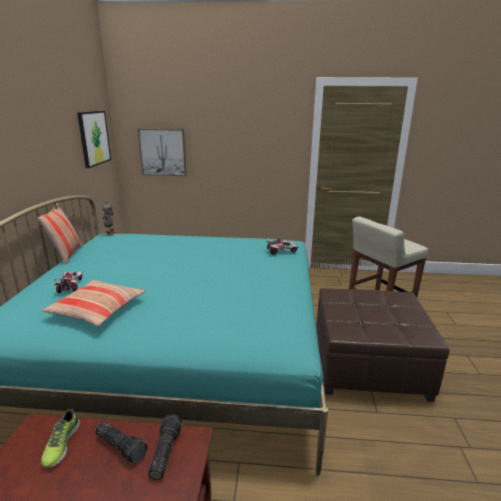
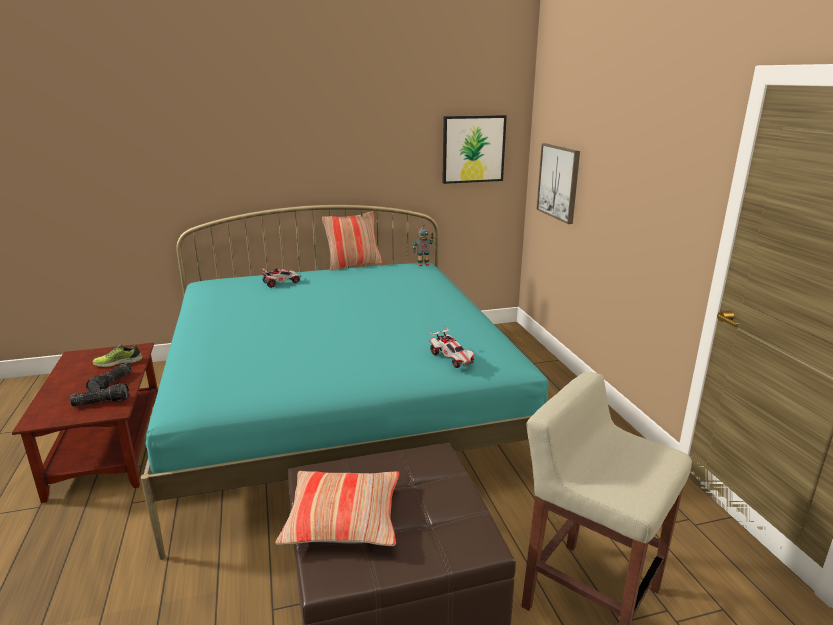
camera: 70 degrees right, 0 degrees up
(97, 309) = (240, 303): pillow -> pillow (343, 518)

